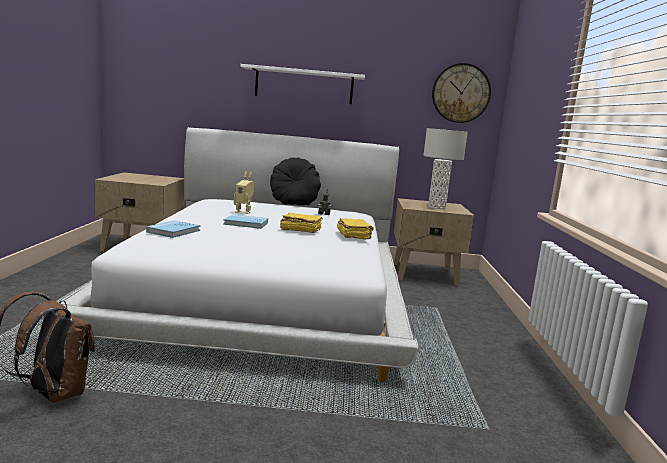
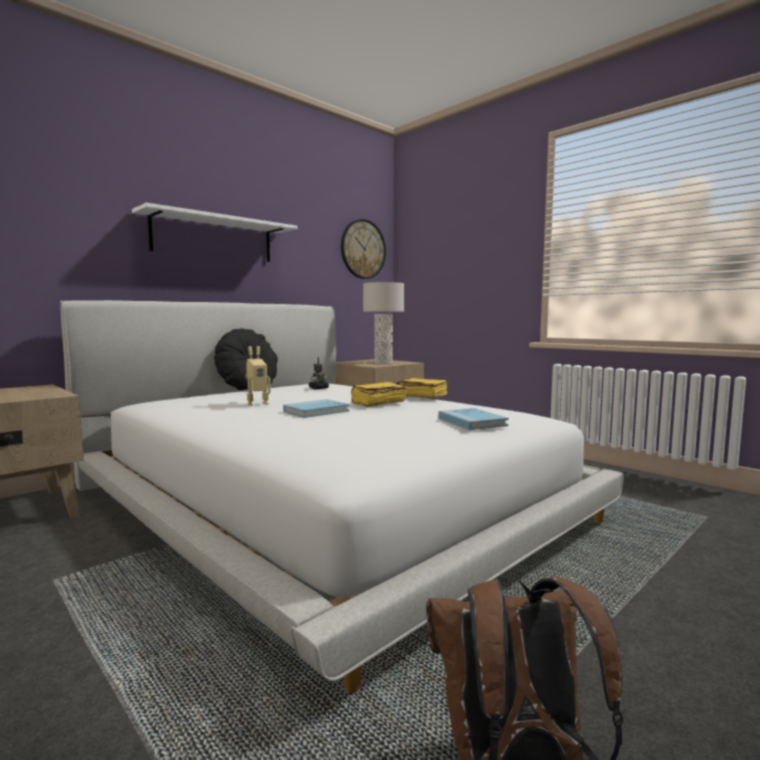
camera: 45 degrees left, 5 degrees down
(173, 231) = (303, 438): blue book -> blue book (471, 422)

